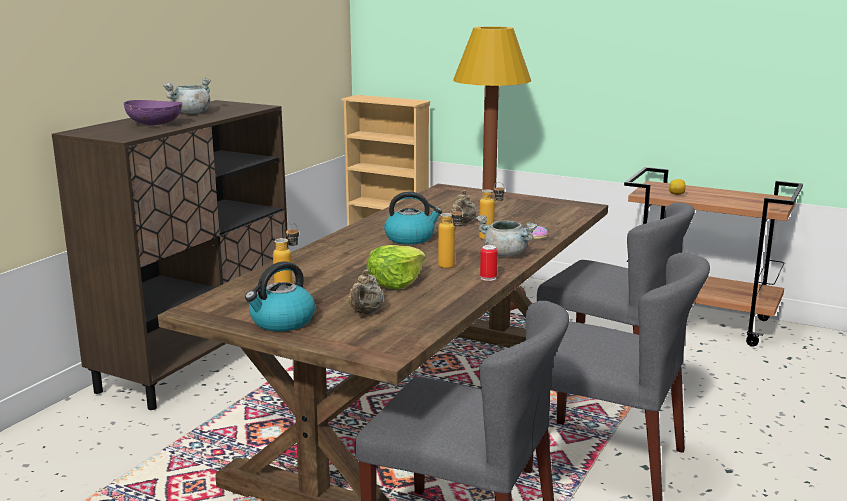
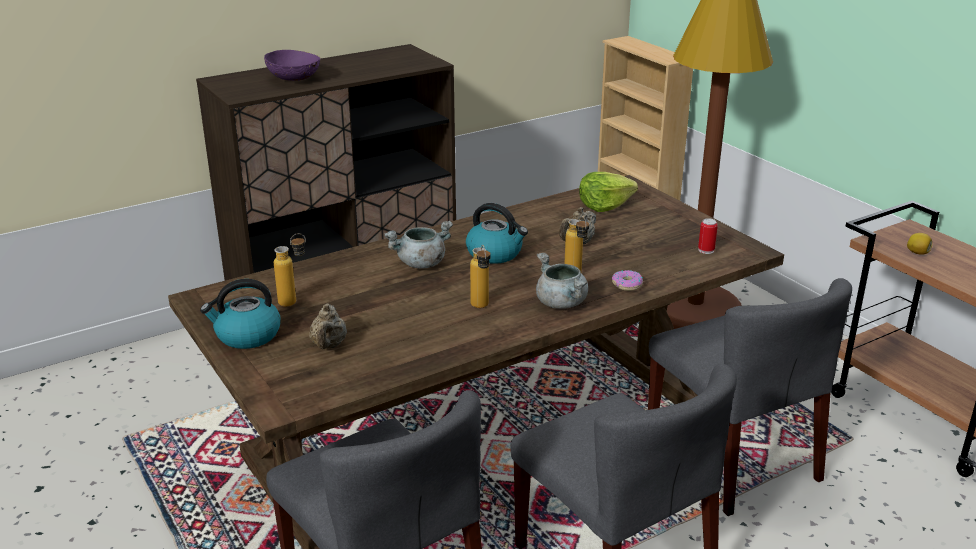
camera: 30 degrees right, 10 degrees up
(191, 113) = (353, 64): grey cooking pot -> grey cooking pot (421, 264)
(365, 312) = (328, 346): beige teapot -> beige teapot turned 45 degrees counterclockwise
(395, 283) = (403, 314): lettuce -> lettuce (604, 205)
(488, 278) = (499, 333): can -> can (706, 250)

